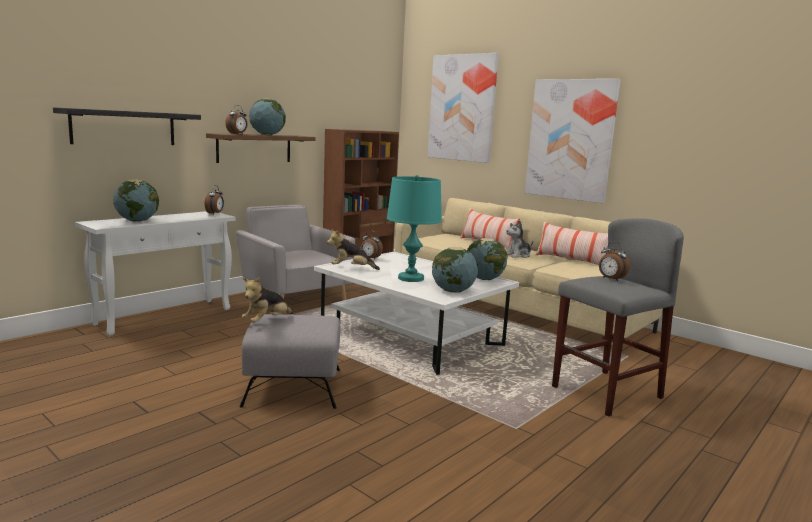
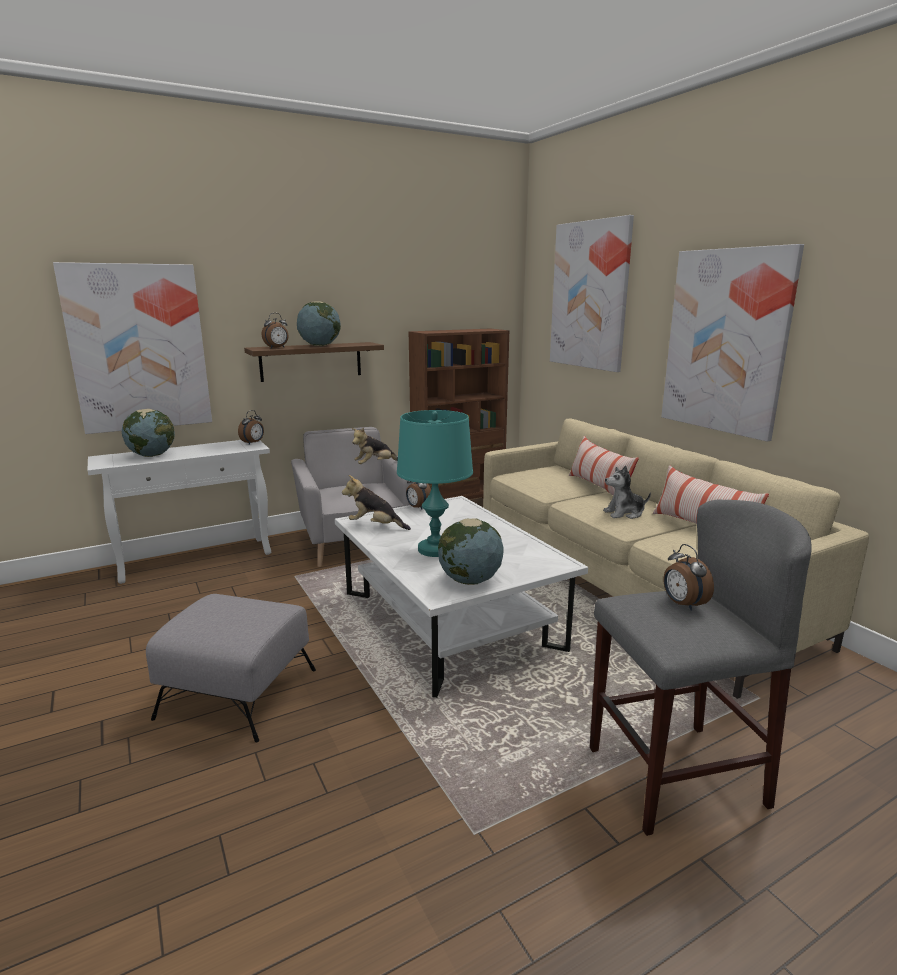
camera: 20 degrees right, 5 degrees up
(124, 127) = (139, 348): black shelf -> picture
(267, 322) = (199, 611): plush toy -> plush toy (374, 465)
(484, 279) = (540, 557): globe -> none

